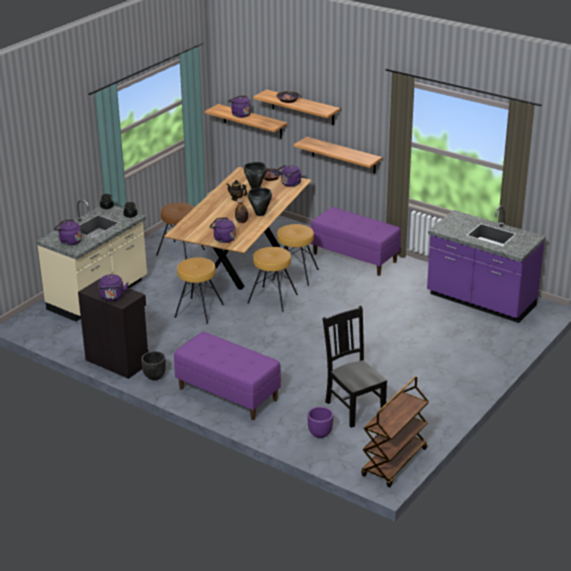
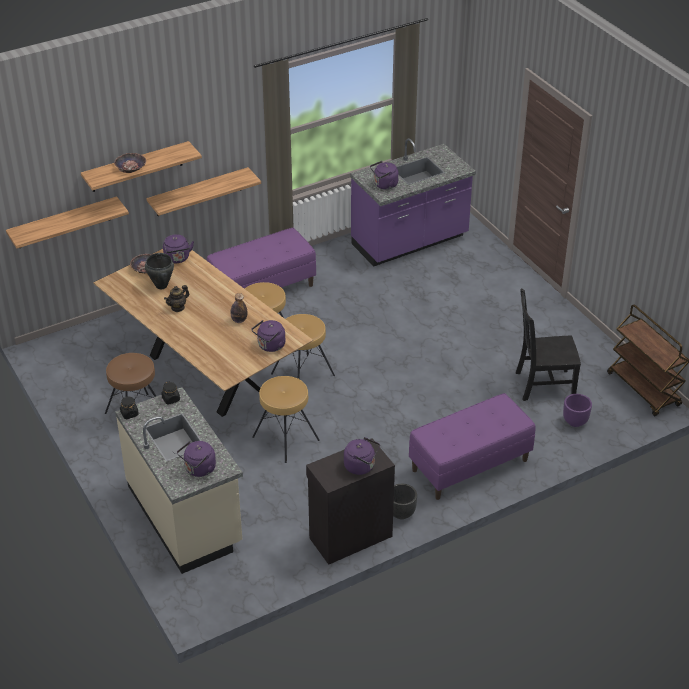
camera: 65 degrees left, 10 degrees up
(240, 115) = (58, 222): purple kettle -> purple kettle (384, 185)
(260, 214) = (232, 301): black cooking pot -> none

